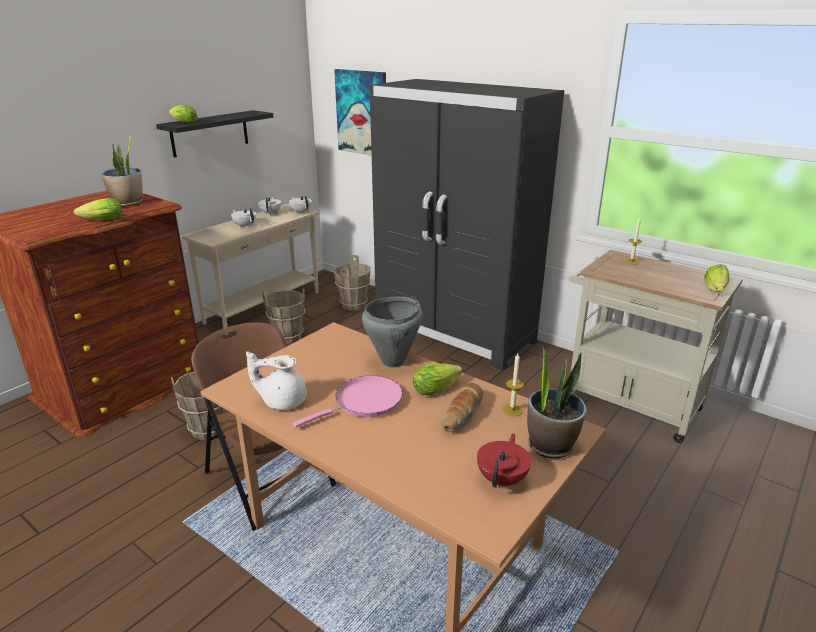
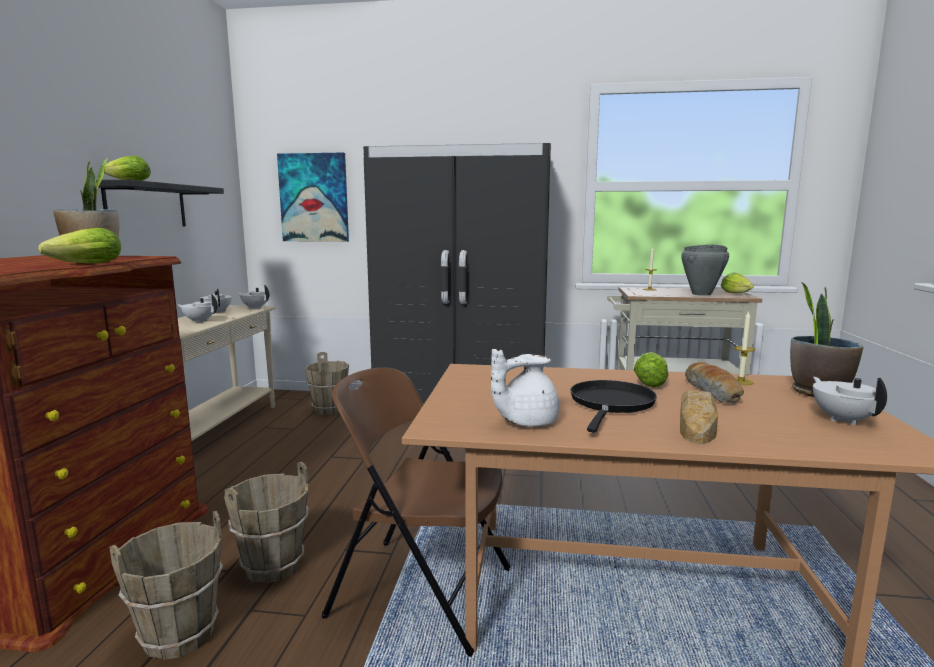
camera: 30 degrees left, 15 degrees down
(288, 336) = (280, 450): brown bucket -> brown bucket (179, 634)
(364, 402) = (611, 404): pink frying pan -> black frying pan
(383, 442) = (697, 424): none -> bread
(393, 361) = (572, 375): grey cooking pot -> grey cooking pot (702, 294)
(502, 479) = (843, 419): red teapot -> white teapot

